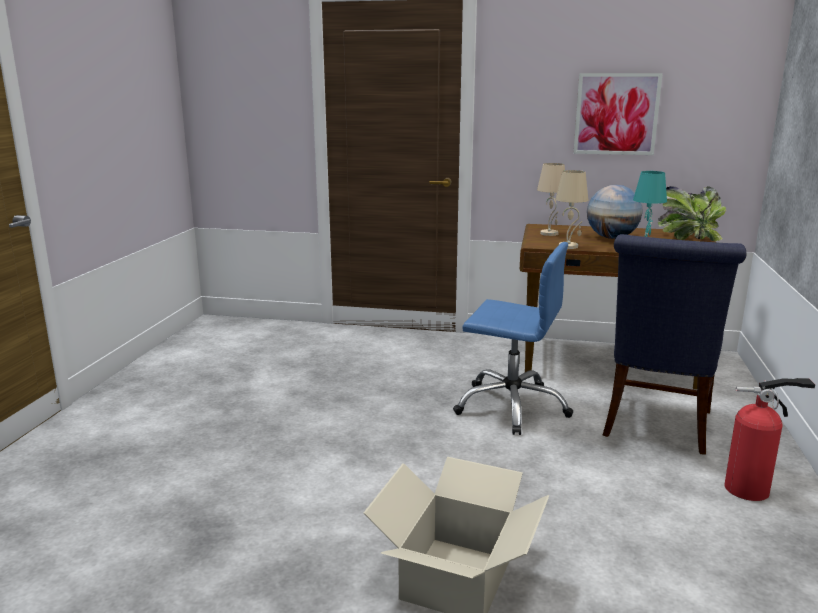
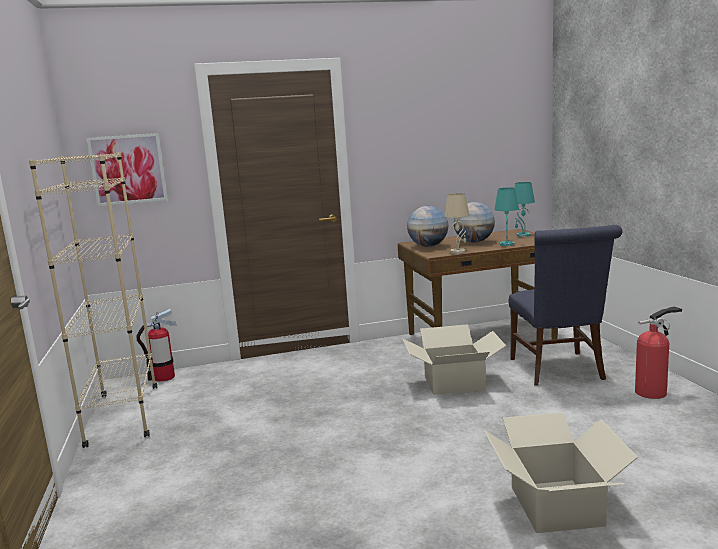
camera: 25 degrees left, 5 degrees down
(181, 352) = (123, 415): none -> beige bookcase
(250, 325) = (164, 377): none -> fire extinguisher
(512, 406) = (454, 383): blue office chair -> cardboard box
(549, 234) = (428, 246): beige table lamp -> globe
(616, 114) = (452, 151): picture -> picture (128, 169)
(689, 240) = (523, 235): potted plant -> turquoise table lamp

